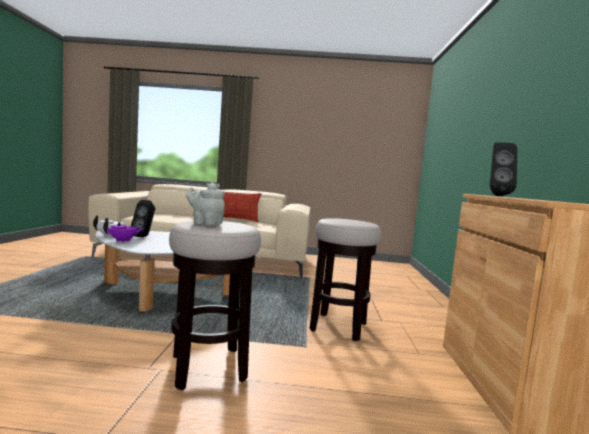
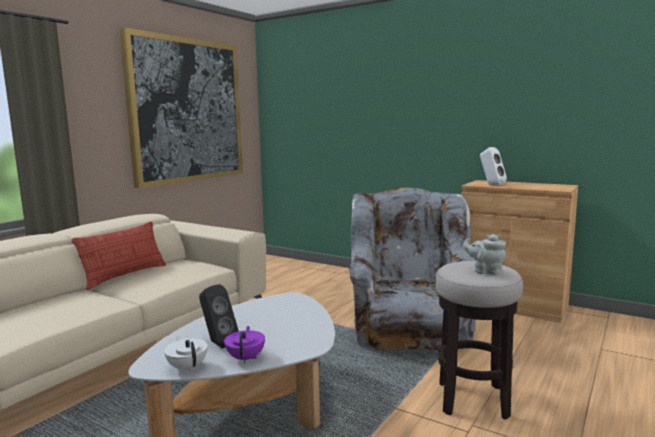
camera: 60 degrees left, 5 degrees up
(205, 223) = (485, 271): grey teapot -> grey teapot turned 60 degrees clockwise
(338, 327) = (410, 328): stool -> grey armchair
(344, 134) = (187, 111): none -> picture
(497, 196) = (491, 185): black speaker -> white speaker

